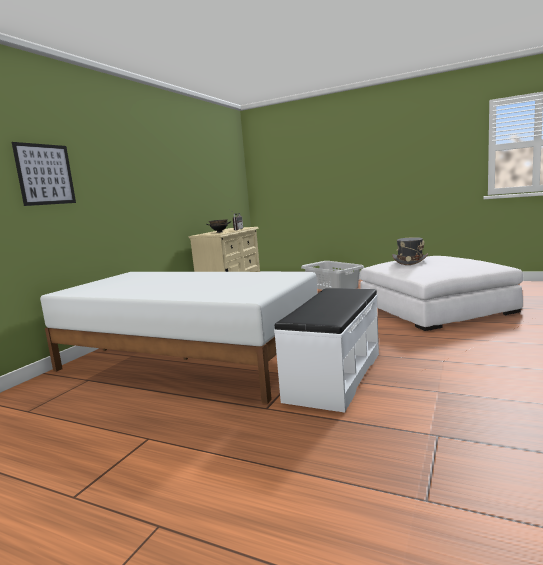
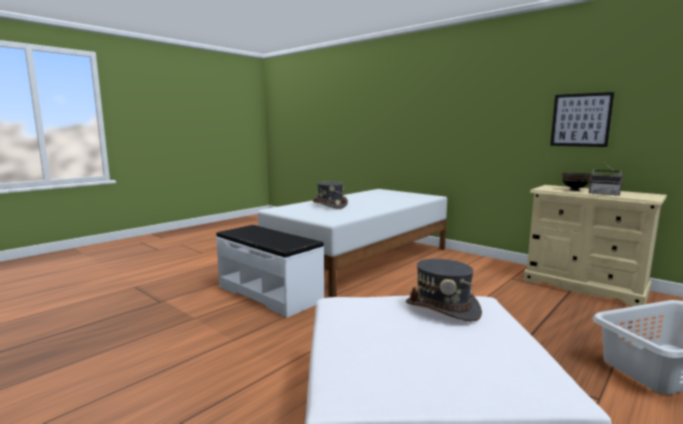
camera: 105 degrees right, 0 degrees up
(45, 174) = (401, 114): picture -> picture (580, 120)
(208, 287) = (330, 205): none -> grey hat

